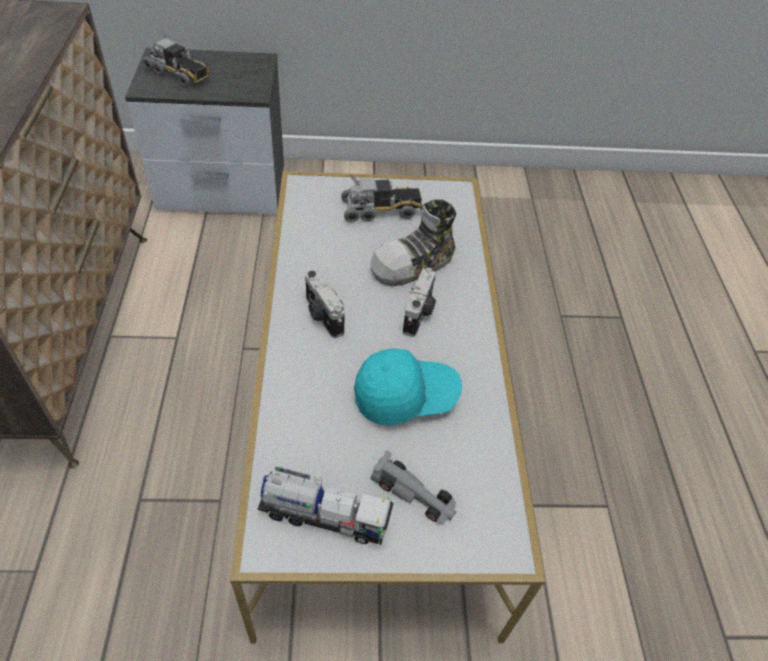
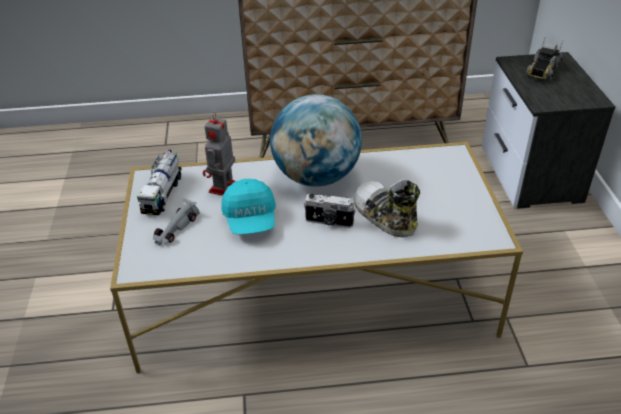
camera: 90 degrees right, 10 degrees down
(322, 316) = (316, 177): camera -> globe
(329, 428) = (223, 189): none -> toy robot
(381, 210) = (443, 194): toy truck -> none

